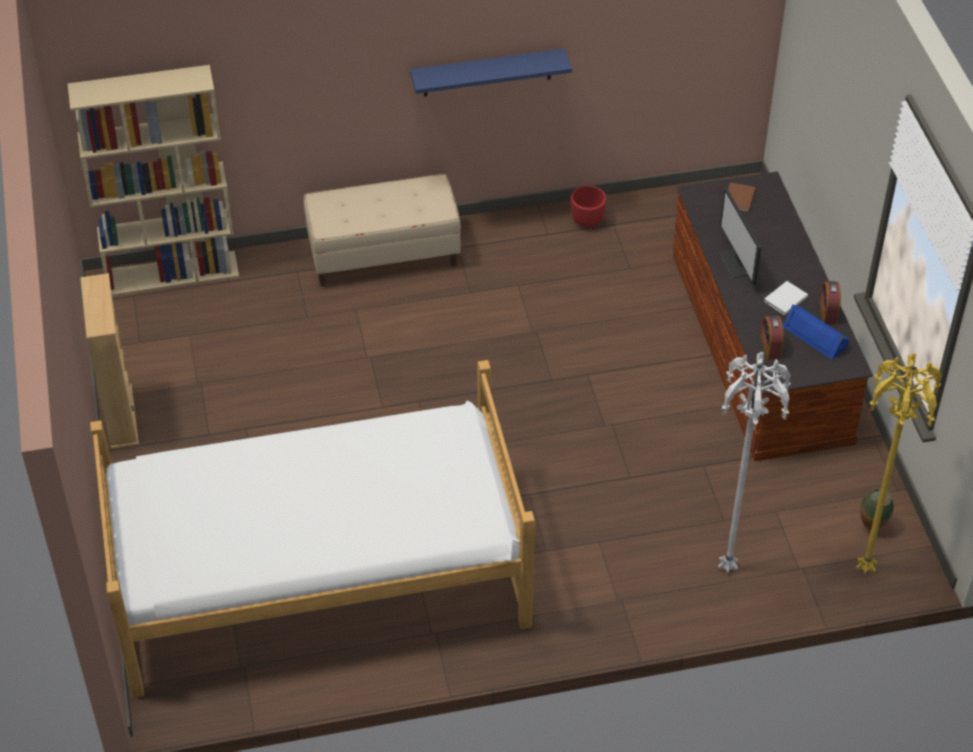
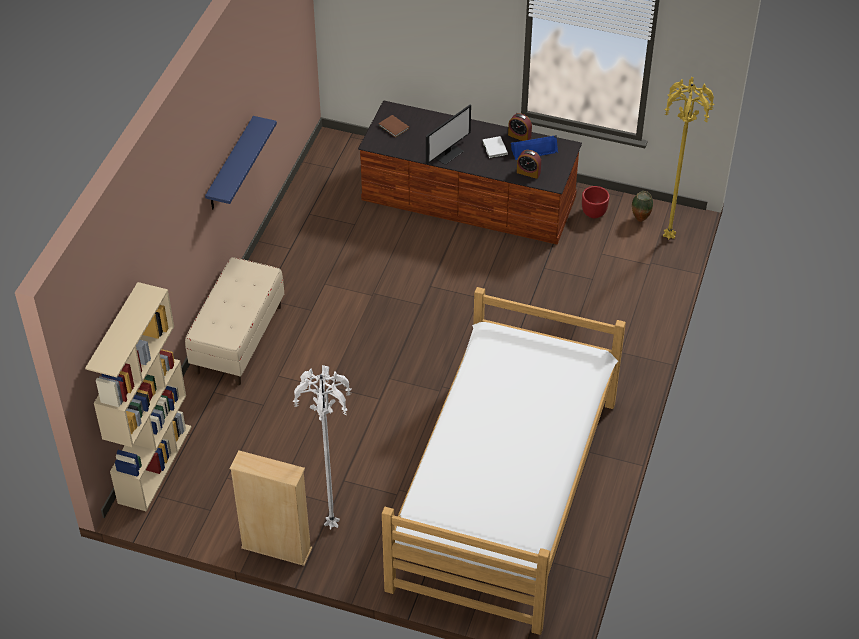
camera: 60 degrees left, 0 degrees up
(587, 221) = (295, 224): red planter -> red planter (594, 213)
(729, 567) = (629, 293): white floor lamp -> white floor lamp (332, 524)
(737, 263) = (448, 153): monitor -> monitor turned 60 degrees counterclockwise

